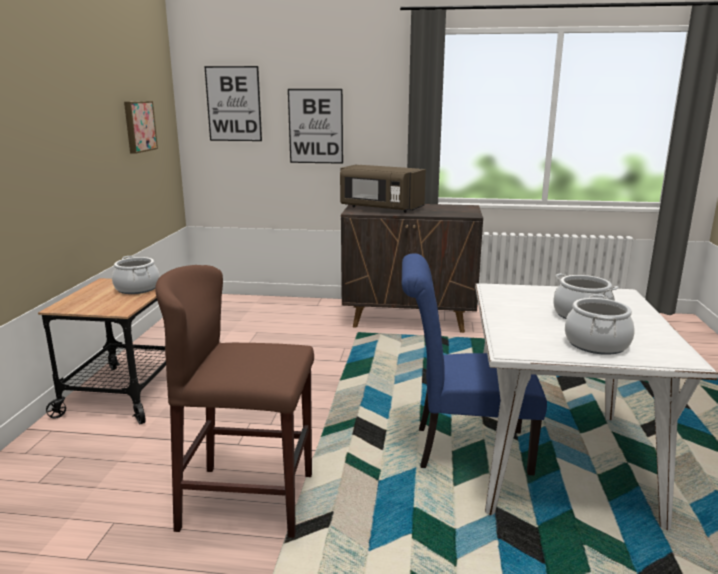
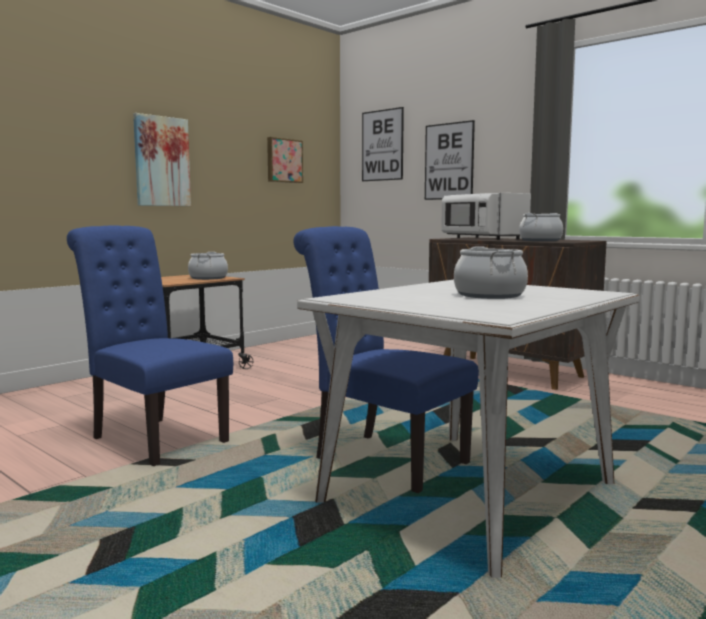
camera: 35 degrees right, 10 degrees down
(43, 152) = (161, 161): none -> picture
(248, 501) = (153, 438): brown stool -> blue chair
(380, 208) = (482, 238): brown microwave -> white microwave
(597, 344) = (434, 304): cooking pot -> cooking pot (540, 240)

